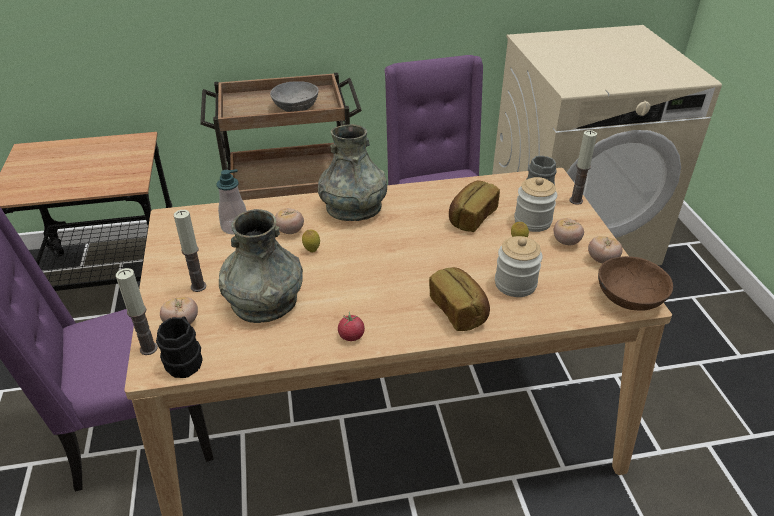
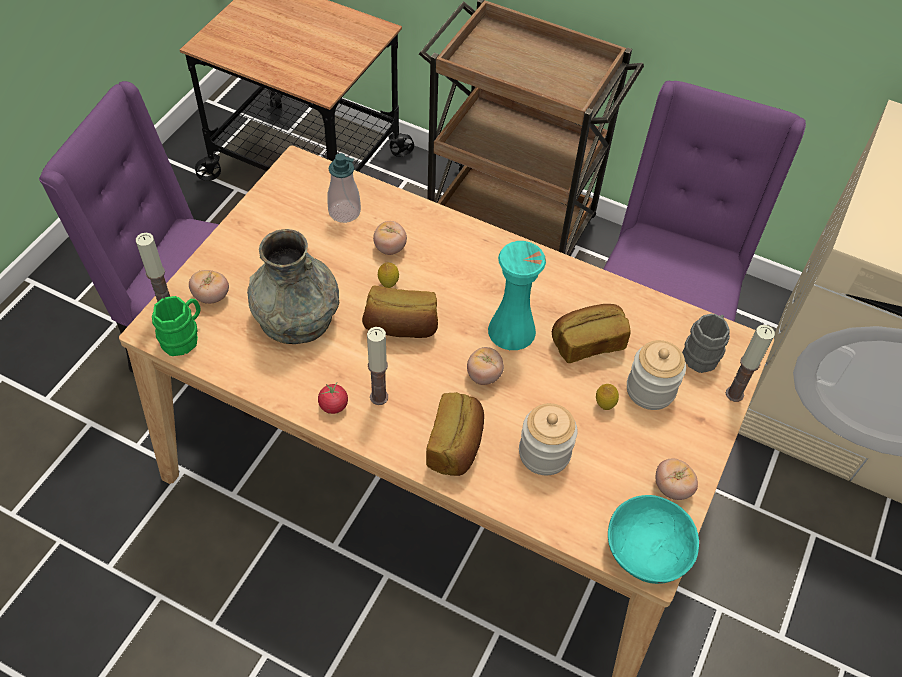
camera: 35 degrees right, 15 degrees up
(185, 359) = (184, 336): black mug -> green mug
(198, 286) = (256, 264): candle -> candle (379, 397)
(296, 107) = (544, 78): grey bowl -> none
(347, 268) = (401, 326): none -> bread
(354, 208) = (477, 255): grey vase -> none
(420, 234) = (511, 330): none -> turquoise vase
(566, 242) = (658, 439): tomato -> tomato (484, 375)
(629, 297) = (647, 549): brown bowl -> turquoise bowl

